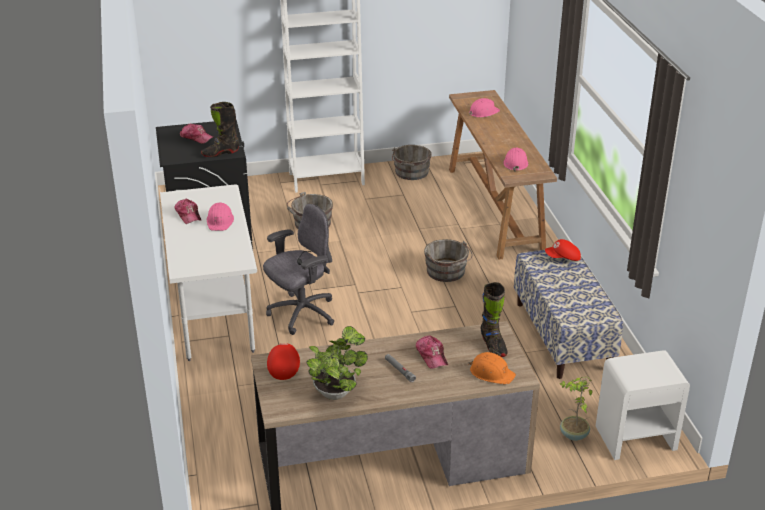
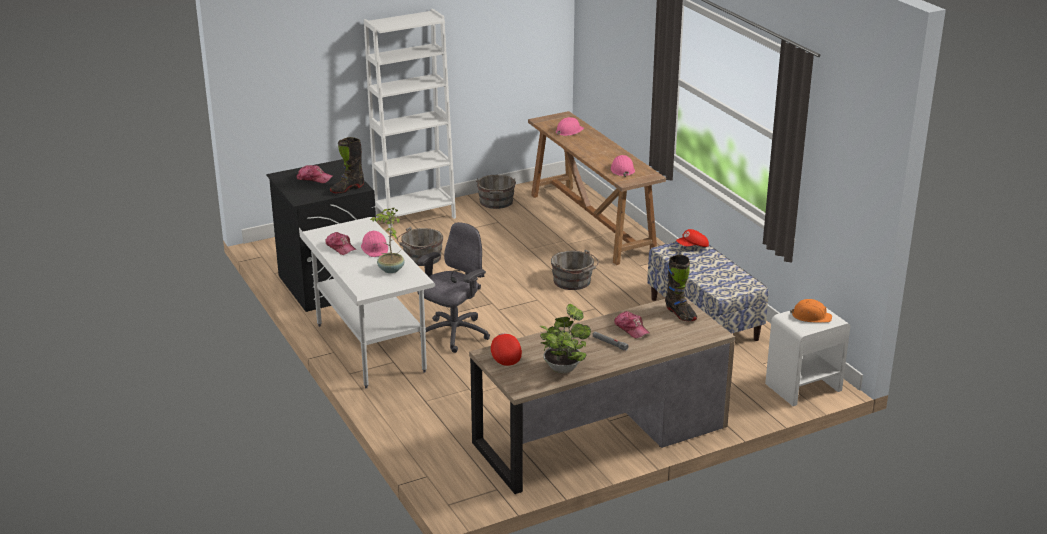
camera: 15 degrees left, 5 degrees down
(491, 373) = (690, 334): orange hard hat -> orange hard hat (811, 316)
(573, 435) = (749, 393): potted plant -> potted plant (390, 270)

